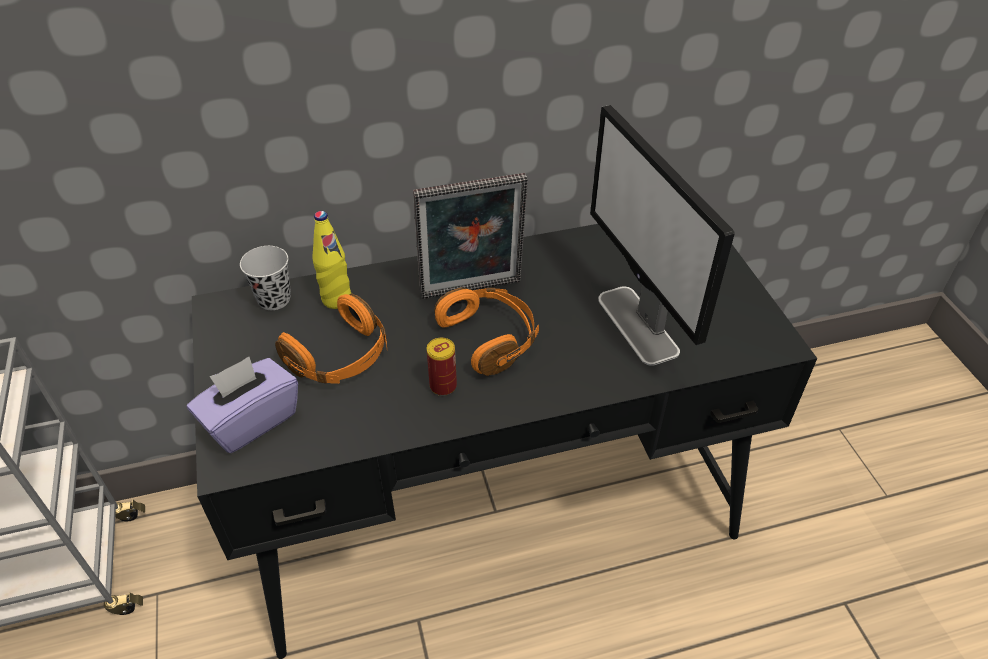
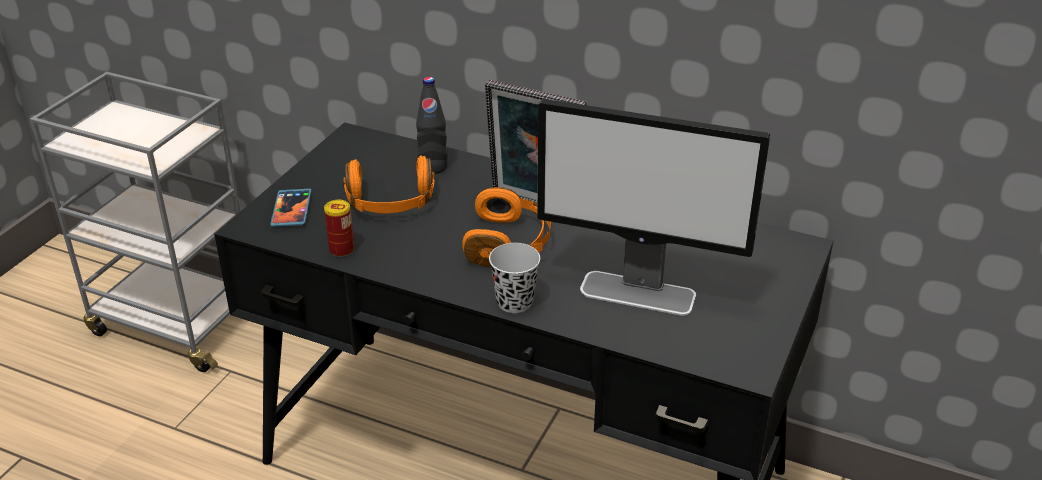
camera: 40 degrees right, 10 degrees down
(251, 420) = (291, 210): purple tissue box -> phone
(274, 299) = (392, 148): black cup -> black cup (514, 302)
(336, 299) = (433, 167): yellow bottle -> black bottle
(443, 386) = (436, 254): can -> can (341, 250)
(638, 325) = (639, 293): monitor -> monitor turned 90 degrees counterclockwise

